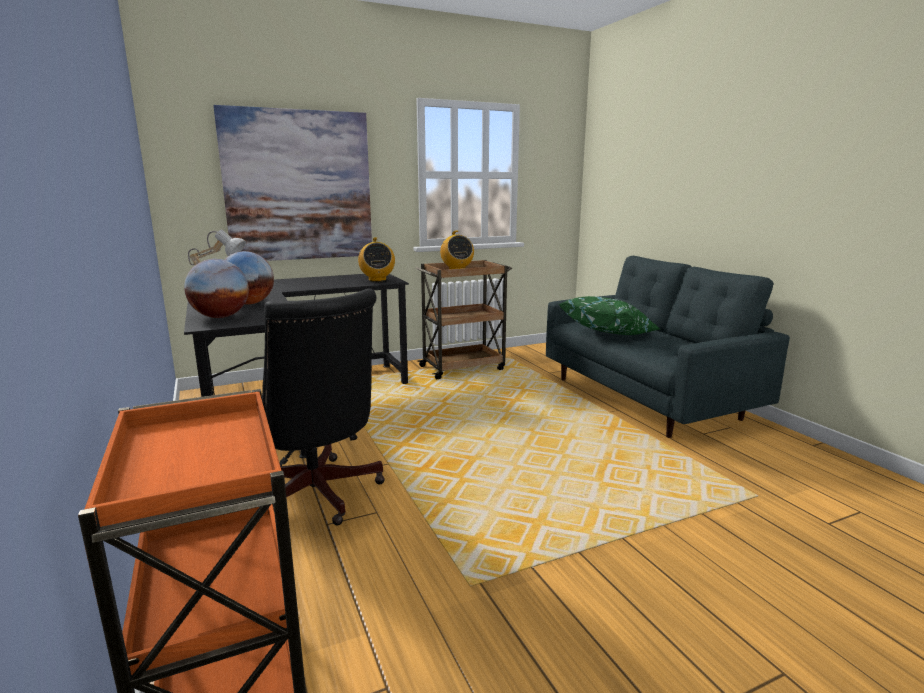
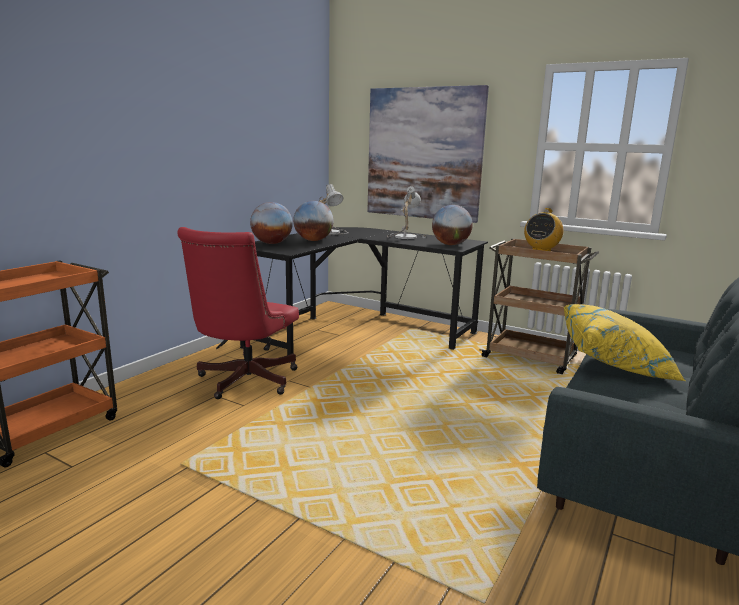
camera: 55 degrees right, 0 degrees up
(311, 282) = (403, 236): none -> table lamp
(316, 497) = (243, 382): black office chair -> red office chair
(377, 280) = (450, 244): radio -> globe
(609, 334) = (615, 363): green pillow -> yellow pillow

